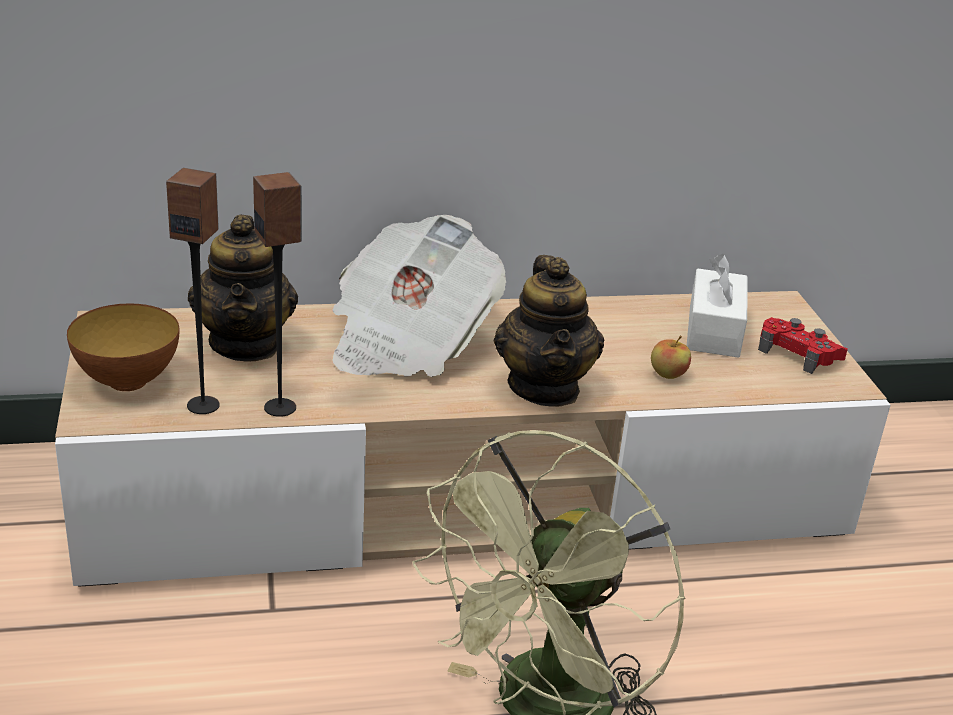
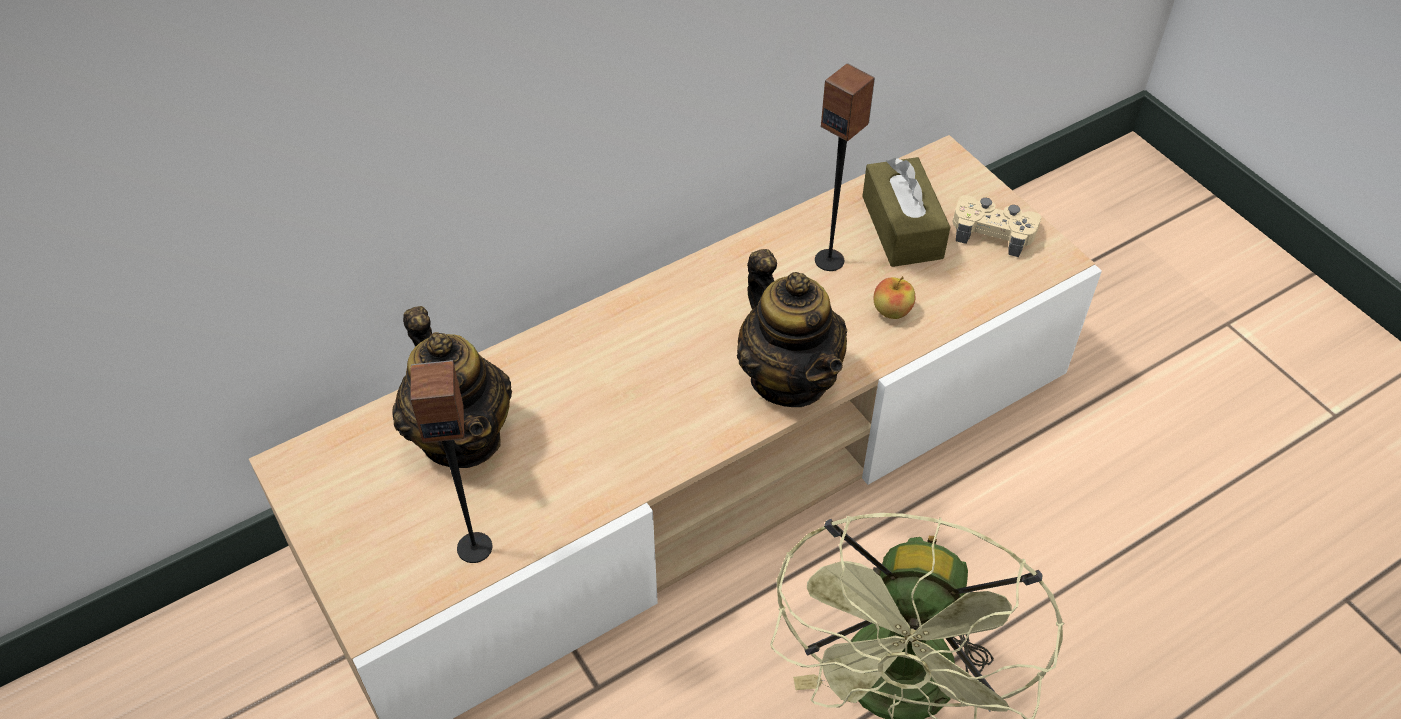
camera: 20 degrees left, 20 degrees up
(128, 381) = (375, 545): bowl -> none
(281, 407) = (554, 517): speaker -> speaker (830, 260)
(408, 340) = (622, 363): newspaper -> none
(714, 330) = (902, 227): white tissue box -> brown tissue box
(798, 354) = (993, 231): red game controller -> beige game controller

